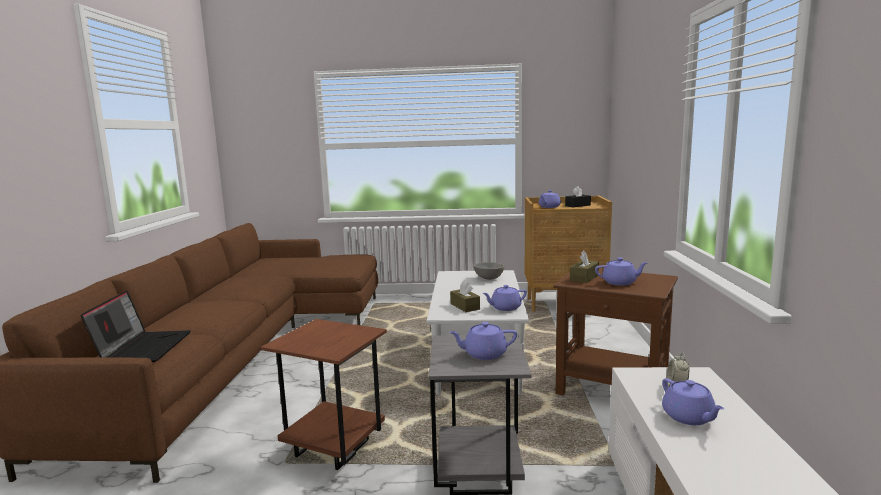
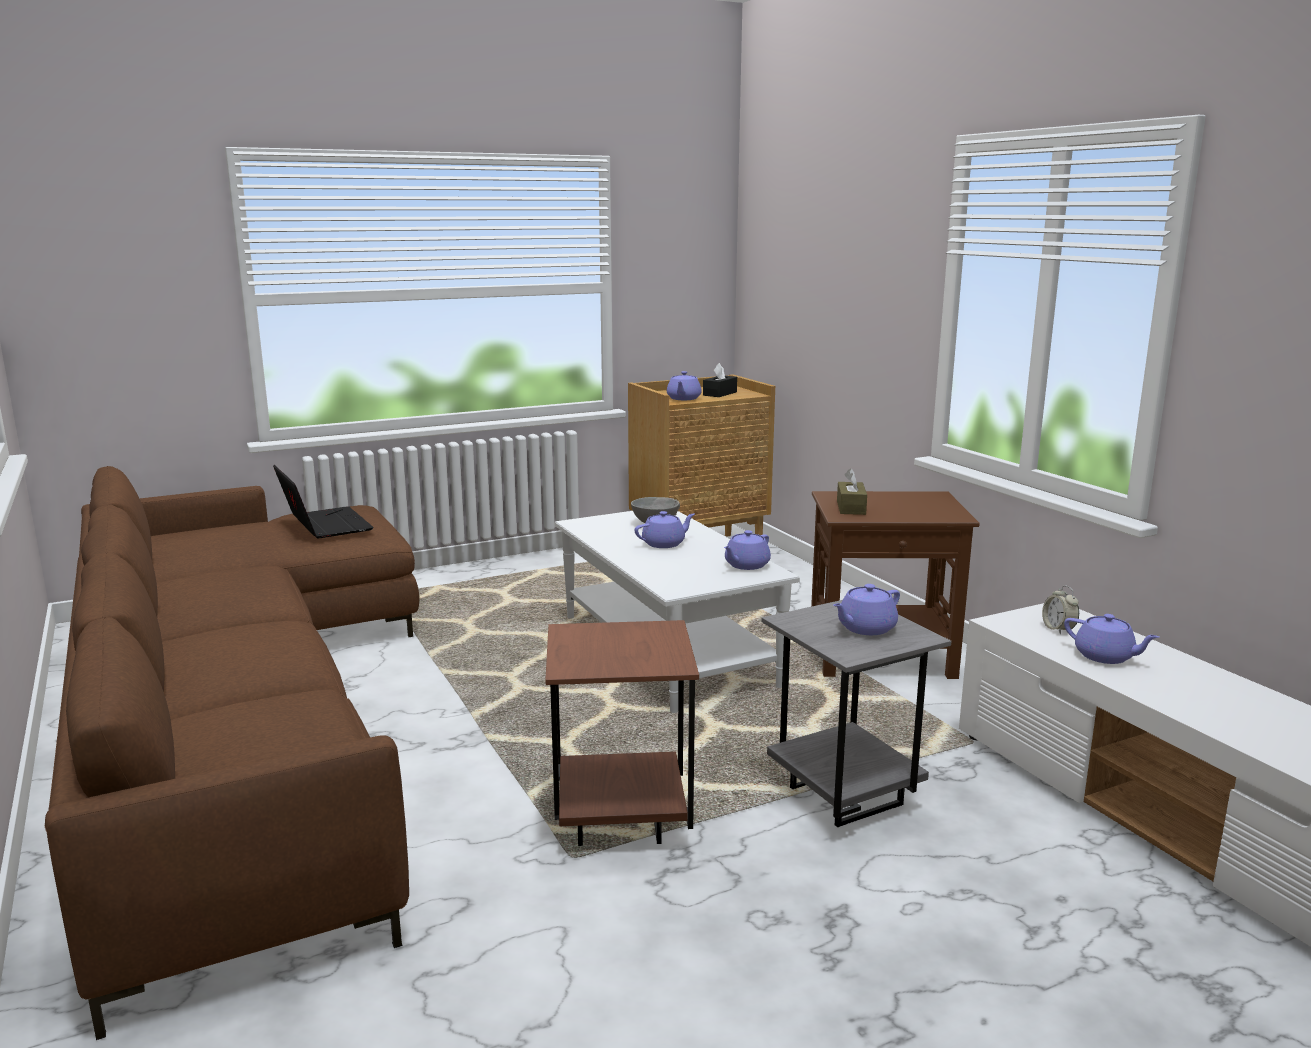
camera: 30 degrees left, 5 degrees up
(143, 347) = (255, 732): laptop -> laptop (323, 525)
(465, 306) = (688, 572): brown tissue box -> none
(620, 282) = (902, 508): purple teapot -> purple teapot (664, 544)

